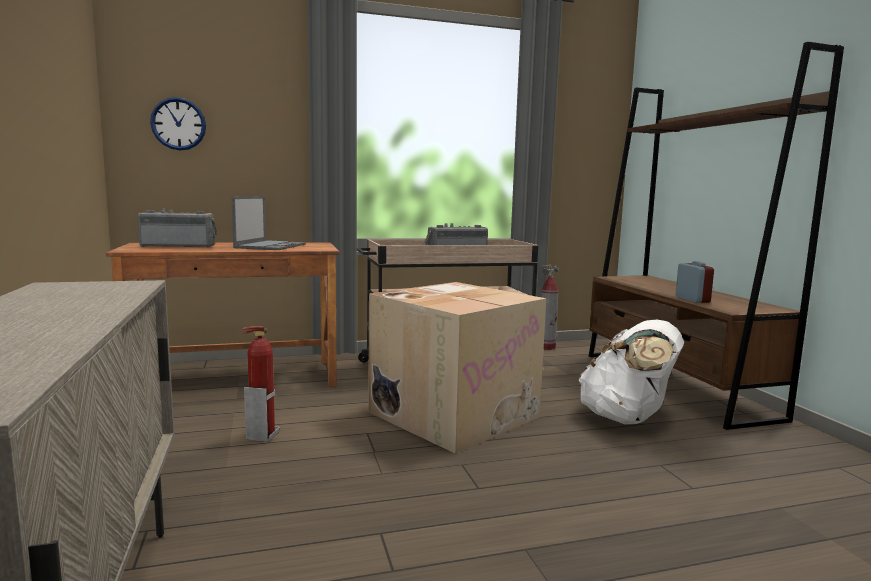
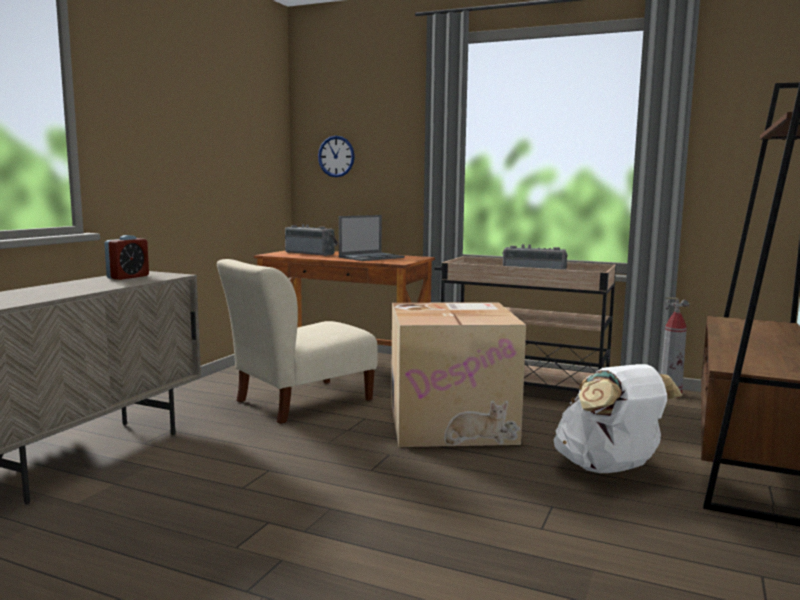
camera: 40 degrees right, 0 degrees up
(262, 436) = (299, 402): fire extinguisher -> beige chair
(692, 299) = (729, 351): alarm clock -> alarm clock (128, 277)

